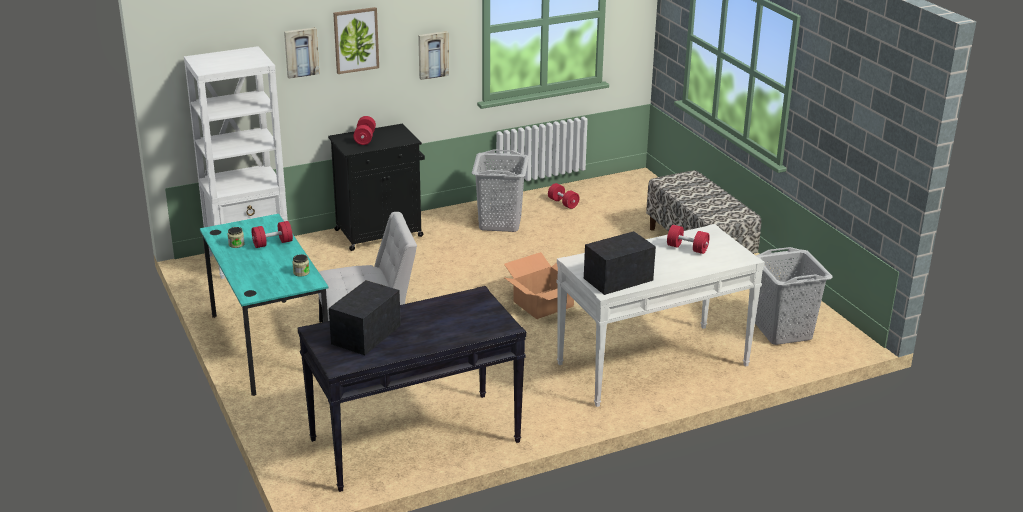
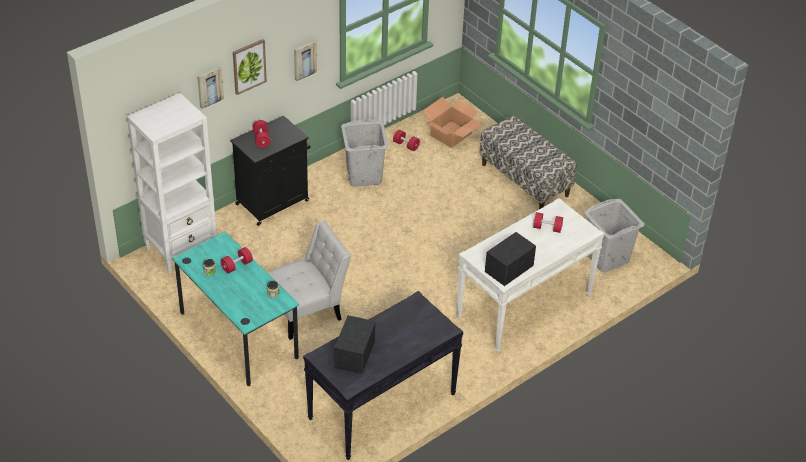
camera: 15 degrees left, 15 degrees up
(544, 304) = (427, 259): cardboard box -> cardboard box (451, 134)

